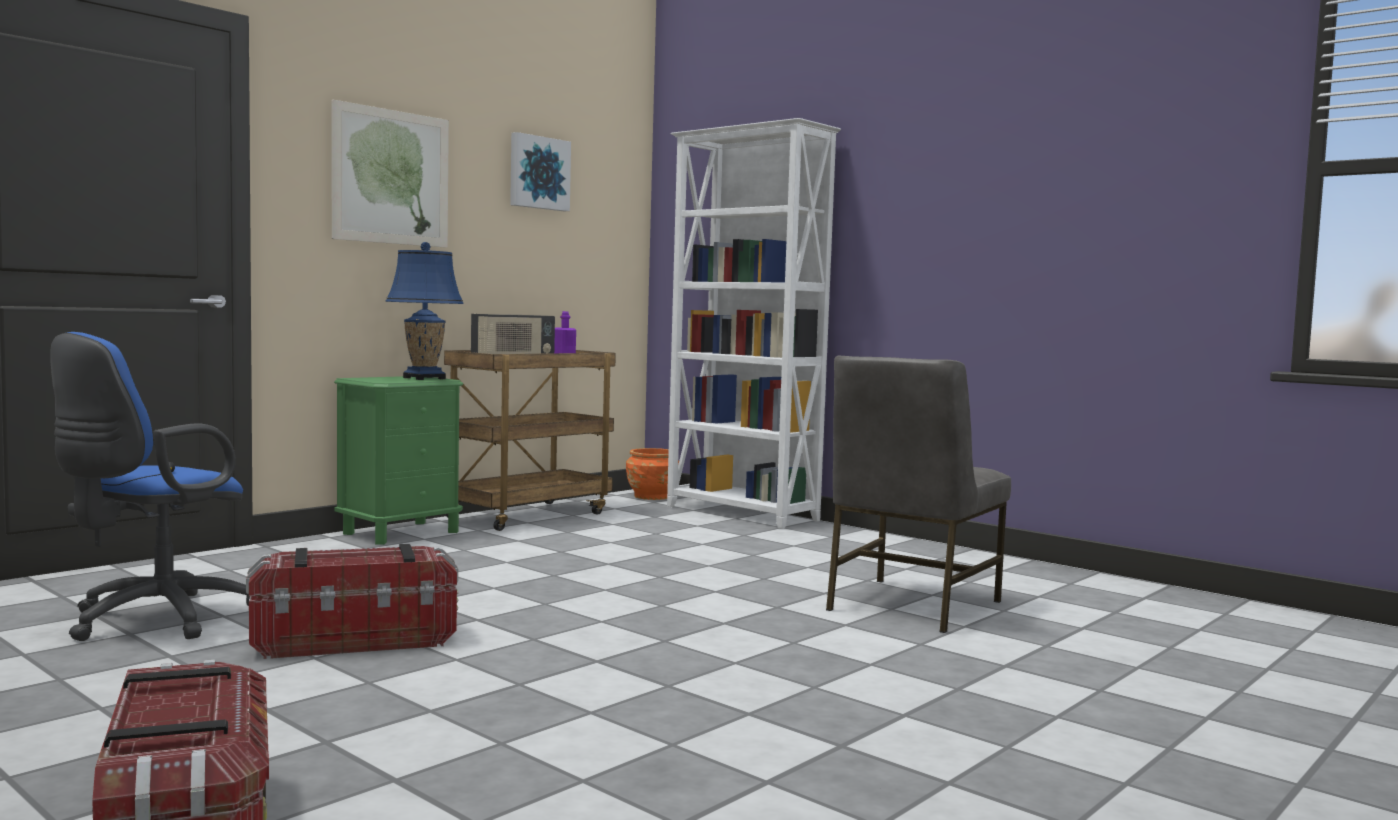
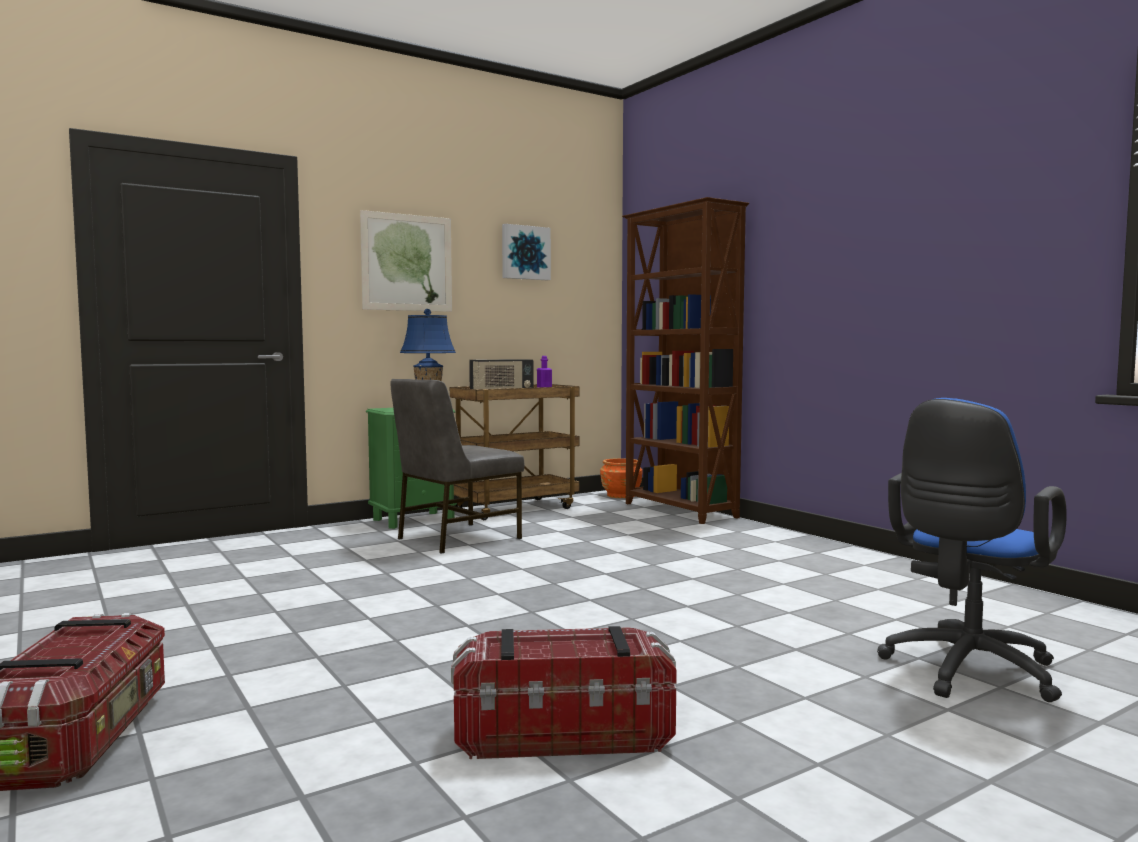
camera: 15 degrees right, 0 degrees up
(152, 621) = (198, 579): blue office chair -> blue office chair (966, 673)
(354, 640) = (312, 599): storage box -> storage box (562, 733)
(741, 514) = (679, 511): white bookcase -> brown bookcase
(910, 605) = (755, 592): grey chair -> grey chair (456, 538)

